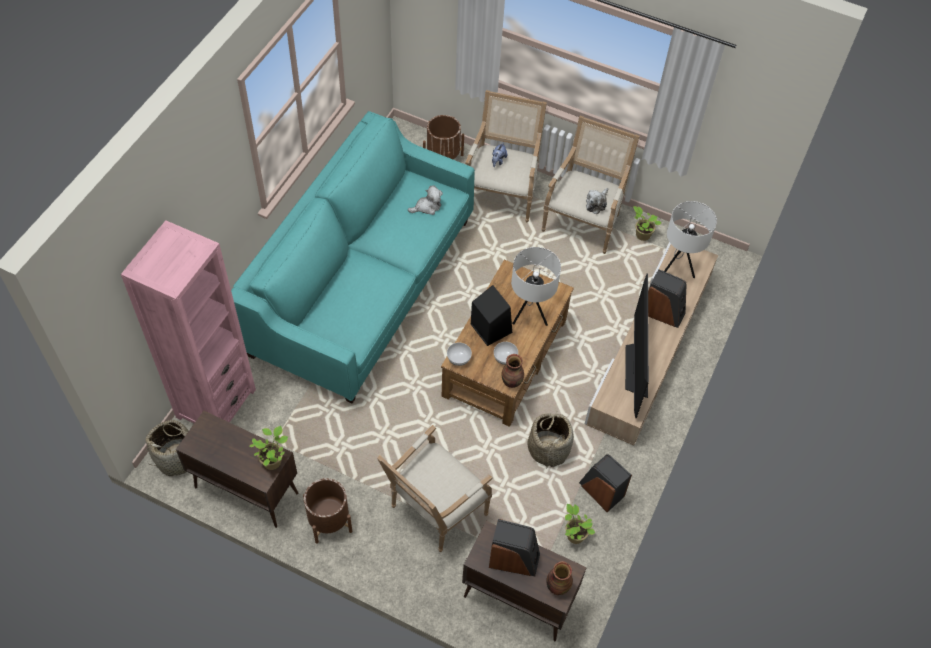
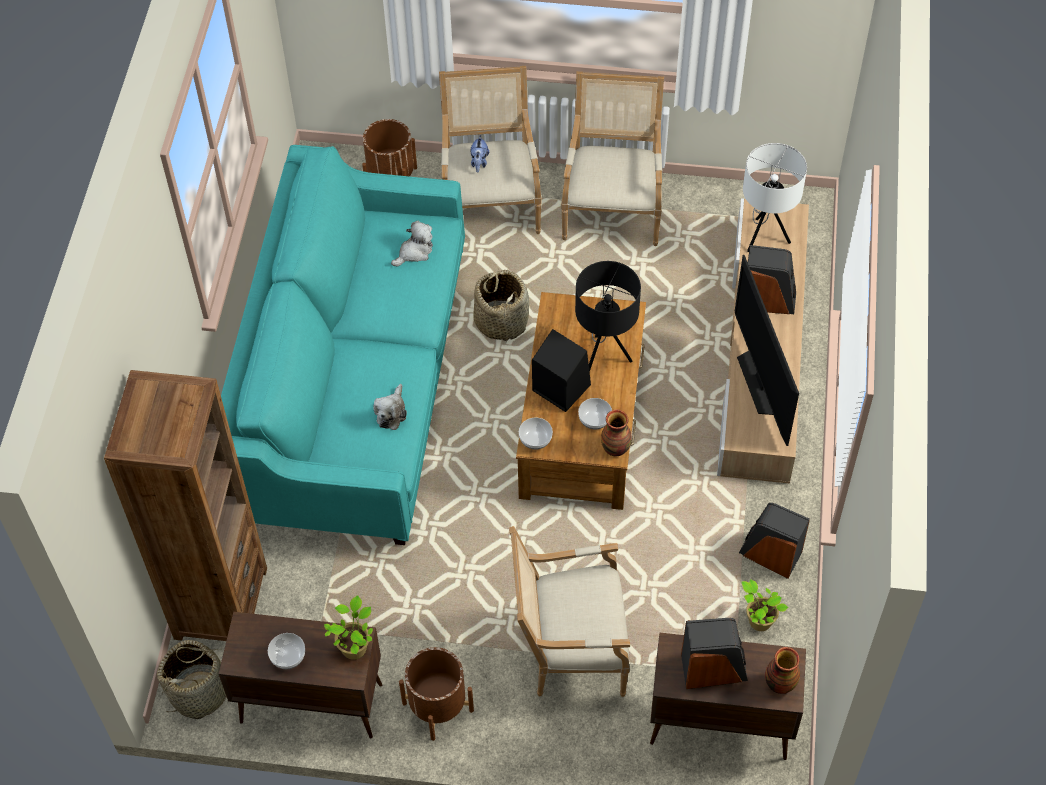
camera: 15 degrees left, 0 degrees up
(216, 403) = (220, 603): pink bookcase -> brown bookcase
(226, 452) = (288, 656): none -> bowl
(434, 512) = (569, 650): armchair -> armchair turned 60 degrees clockwise
(530, 315) = (604, 354): white table lamp -> black table lamp
(548, 449) = (683, 522): basket -> basket (501, 321)
(596, 203) = (631, 182): plush toy -> plush toy (391, 412)
(641, 235) = (694, 206): potted plant -> none

